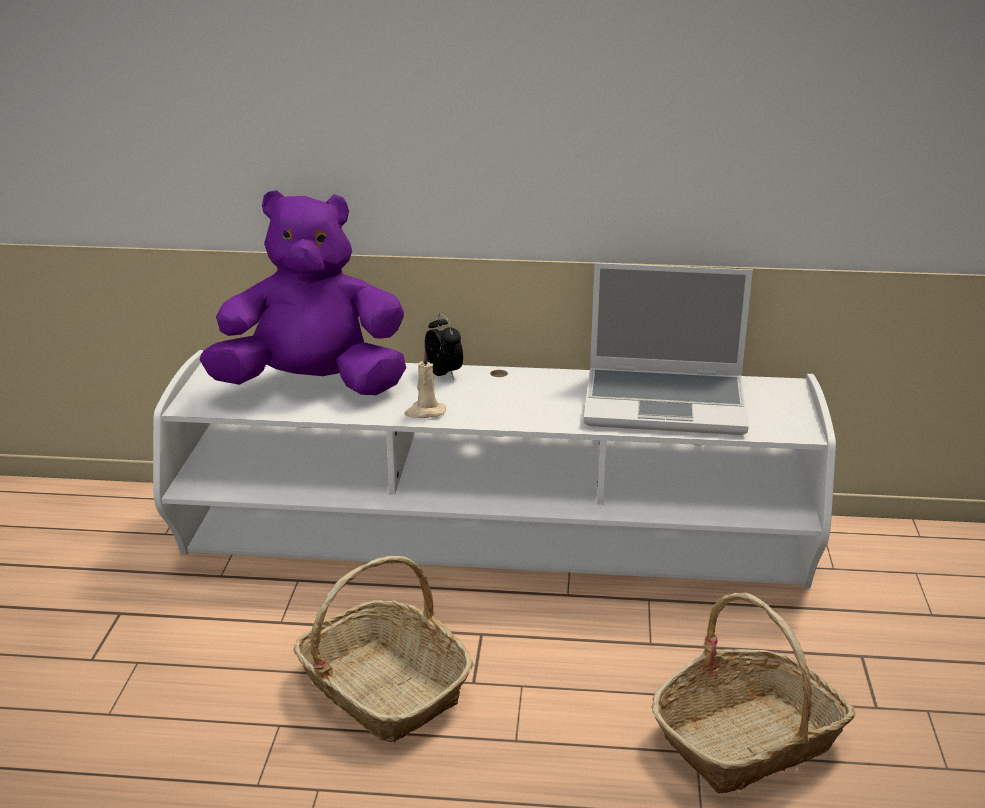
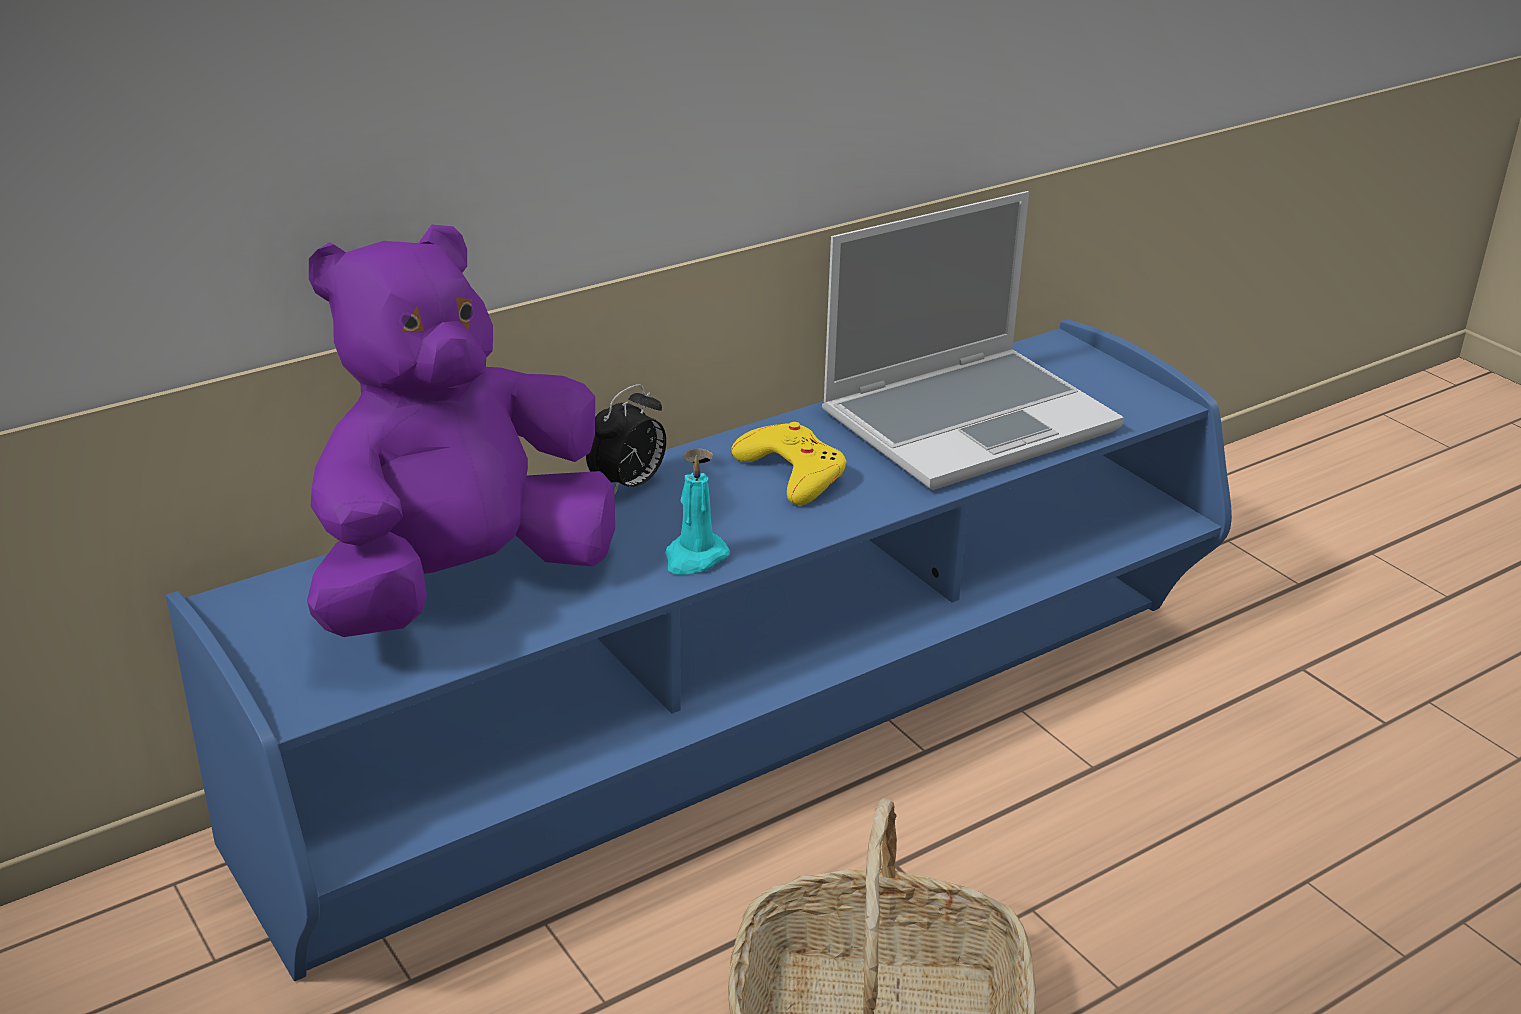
camera: 40 degrees left, 5 degrees up
(424, 412) = (694, 558): beige candle -> turquoise candle
(445, 374) = (628, 485): alarm clock -> alarm clock turned 105 degrees clockwise
(493, 549) = (756, 733): white tv stand -> blue tv stand
(531, 394) = (792, 472): none -> yellow game controller
(748, 740) = (1333, 834): basket -> none

